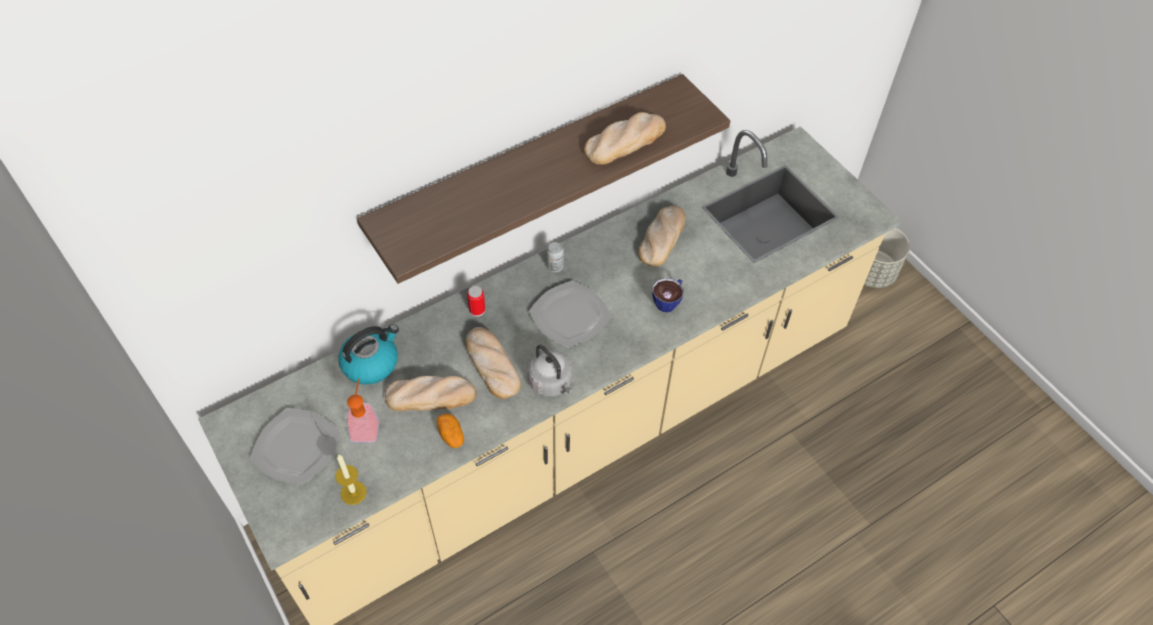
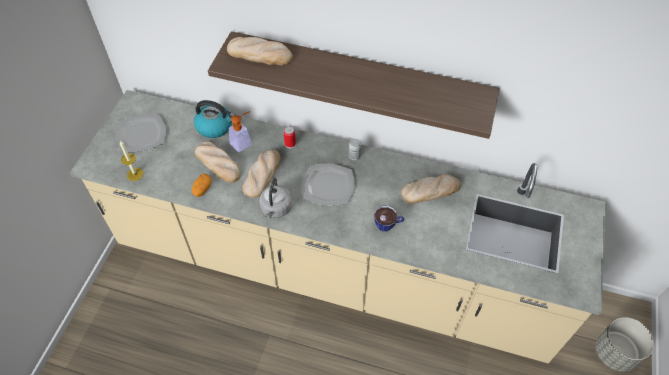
camera: 50 degrees right, 0 degrees up
(365, 426) = (177, 151): soap dispenser -> soap dispenser (244, 142)
(625, 141) = (410, 96): bread -> bread (260, 54)

